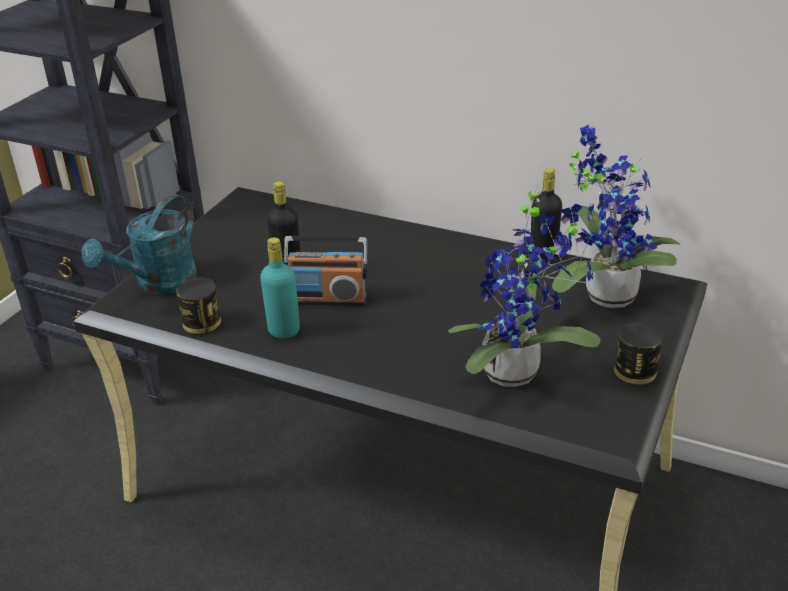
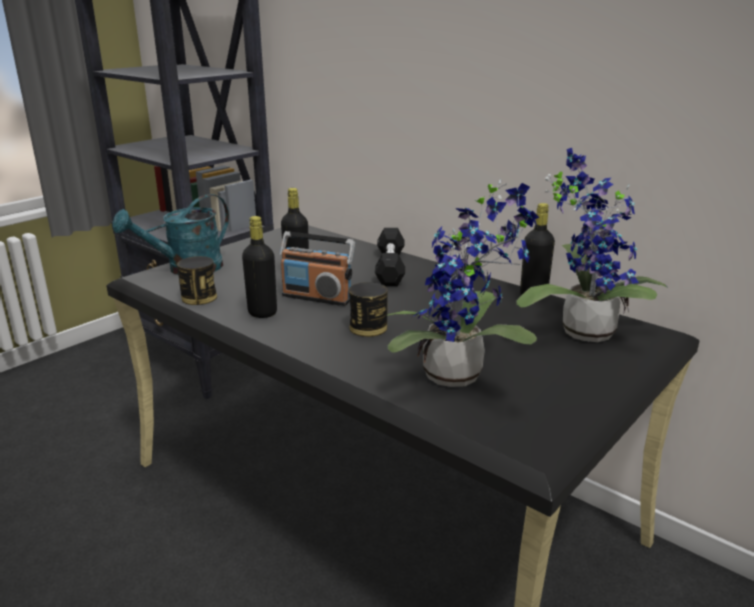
camera: 15 degrees right, 10 degrees down
(284, 331) = (262, 313): turquoise bottle -> black bottle
(382, 242) = (390, 267): none -> black dumbbell
(635, 371) = (586, 396): can -> can (368, 328)

